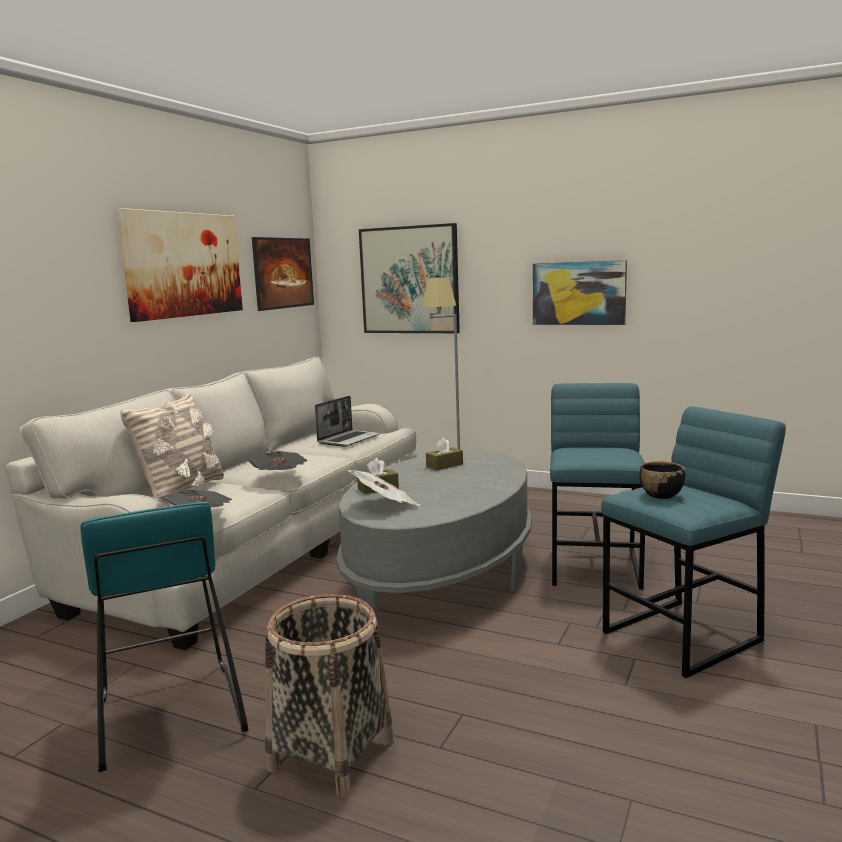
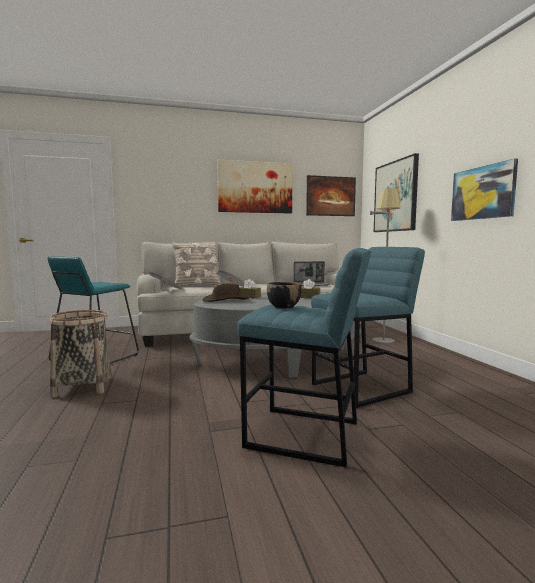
camera: 50 degrees right, 5 degrees down
(386, 505) = (226, 300): newspaper -> brown hat

